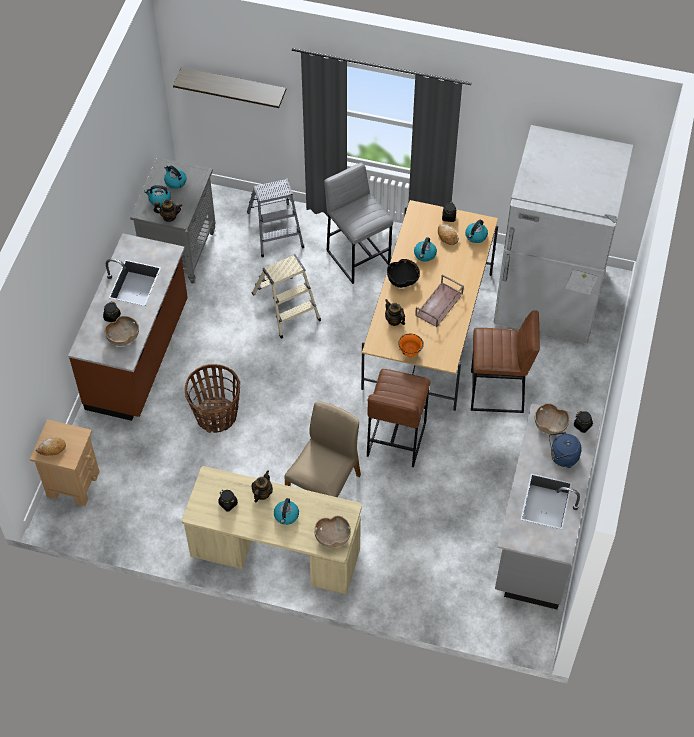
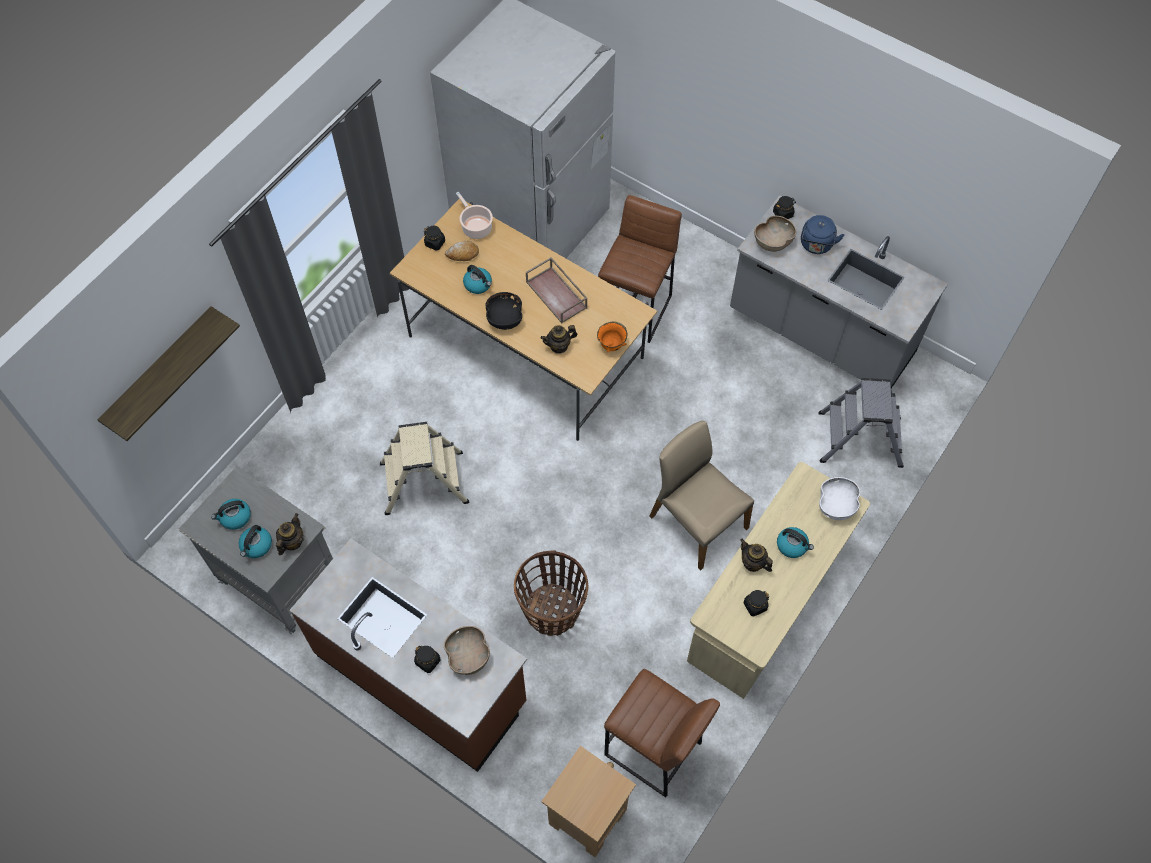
camera: 70 degrees left, 5 degrees up
(52, 449) = (592, 806): bread -> none
(275, 229) = (300, 458): grey step ladder -> grey step ladder (860, 439)
(332, 537) = (836, 505): brown bowl -> white bowl
(357, 257) = (387, 382): grey stool -> none
(396, 440) = (660, 428): brown stool -> brown stool (654, 750)
(476, 236) = (476, 227): kettle -> cooking pot

